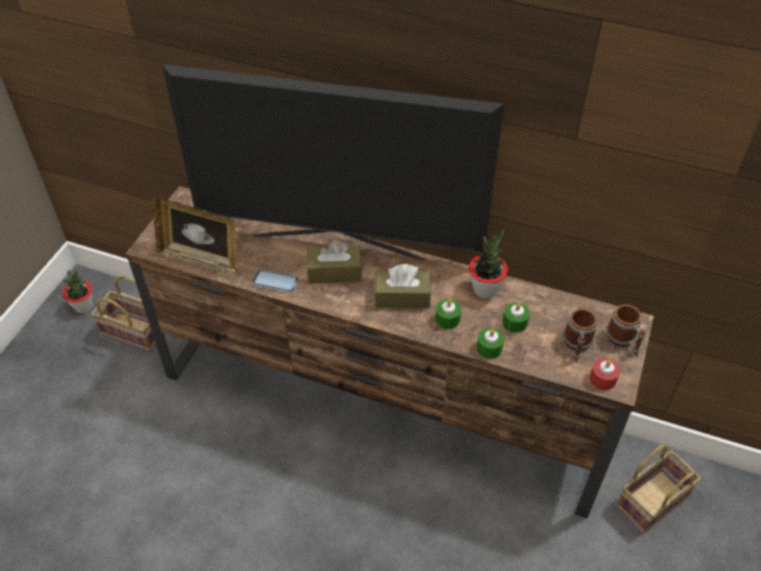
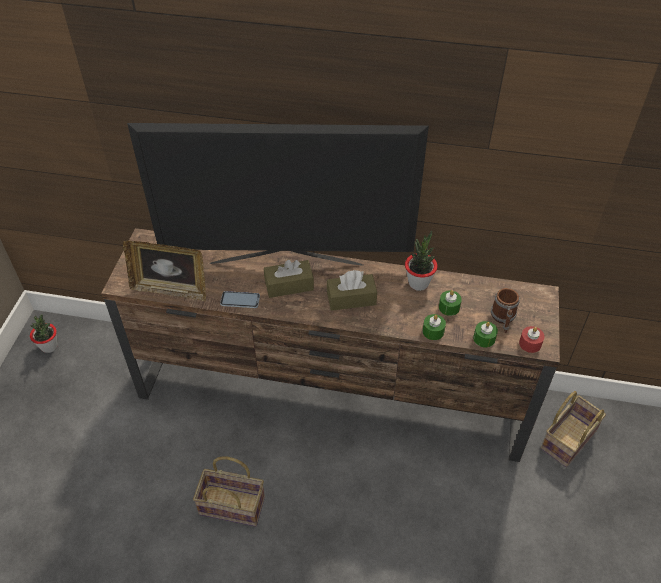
camera: 10 degrees left, 0 degrees up
(136, 332) = (102, 362): basket -> basket (234, 505)
(447, 319) = (393, 312): green candle -> green candle (484, 338)
(624, 341) = (540, 310): mug -> none

